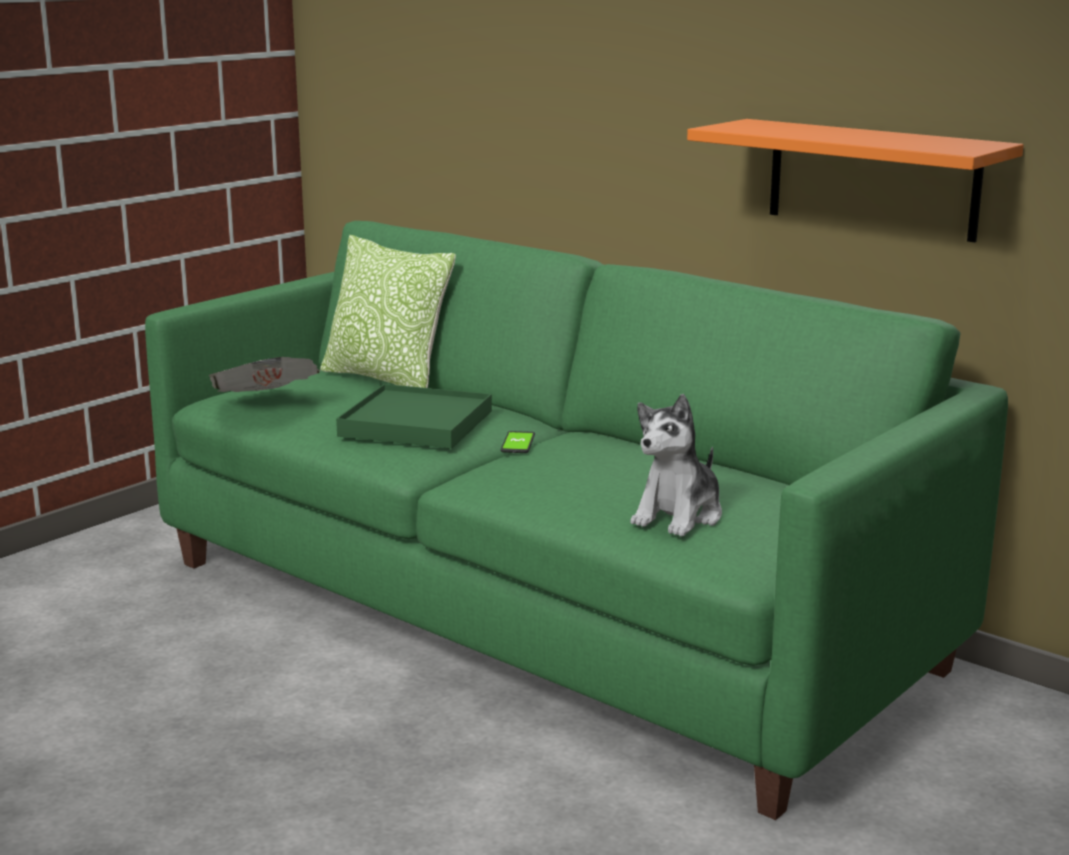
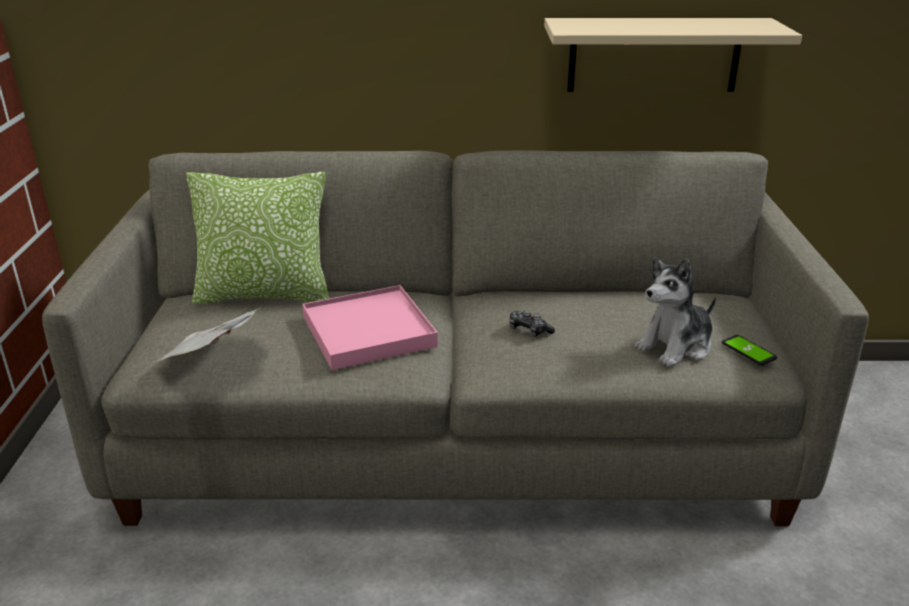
camera: 40 degrees left, 10 degrees up
(415, 423) = (368, 332): green tray -> pink tray
(518, 443) = (468, 322): phone -> phone (748, 351)
(536, 614) = (456, 439): green sofa -> grey sofa
(557, 462) = (529, 330): none -> game controller
(679, 516) = (676, 346): plush toy -> plush toy turned 60 degrees clockwise
(872, 179) = (654, 55): orange shelf -> beige shelf

